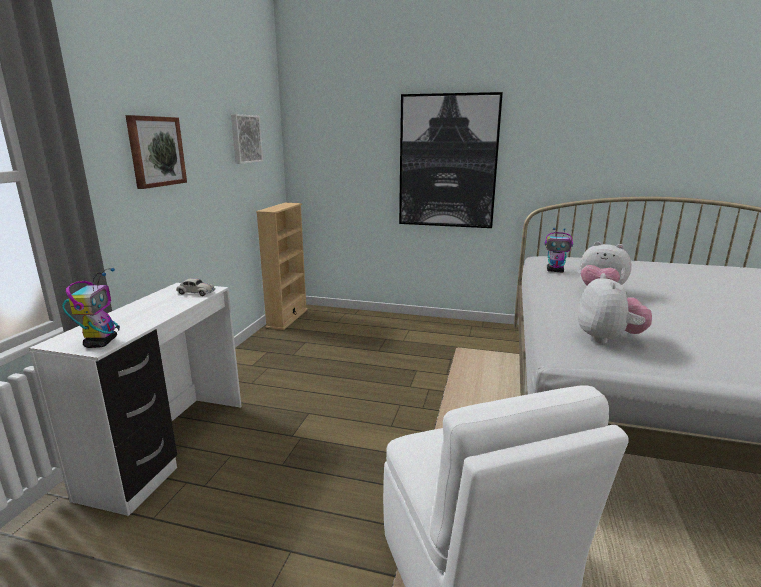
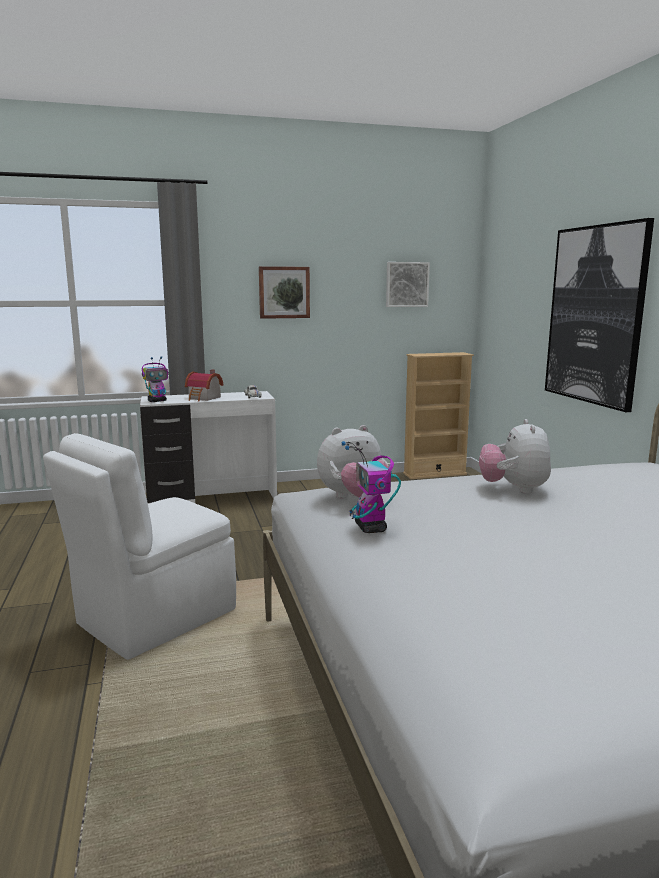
camera: 60 degrees right, 5 degrees down
(150, 315) = (204, 398): none -> toy house
(555, 271) = (570, 468): toy robot -> toy robot (370, 528)

